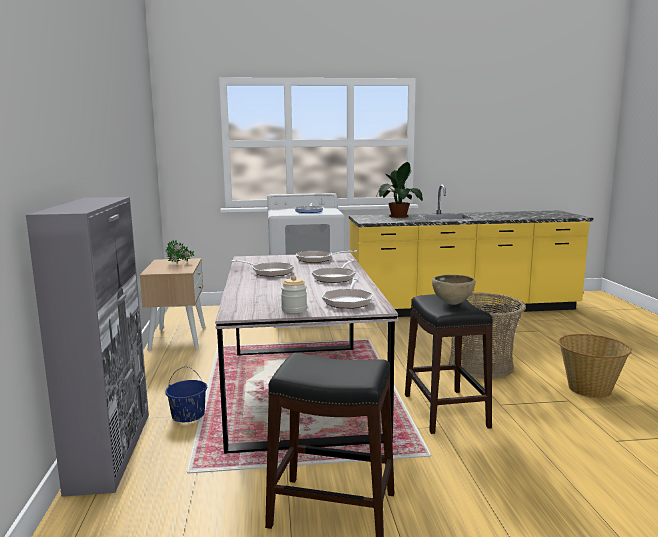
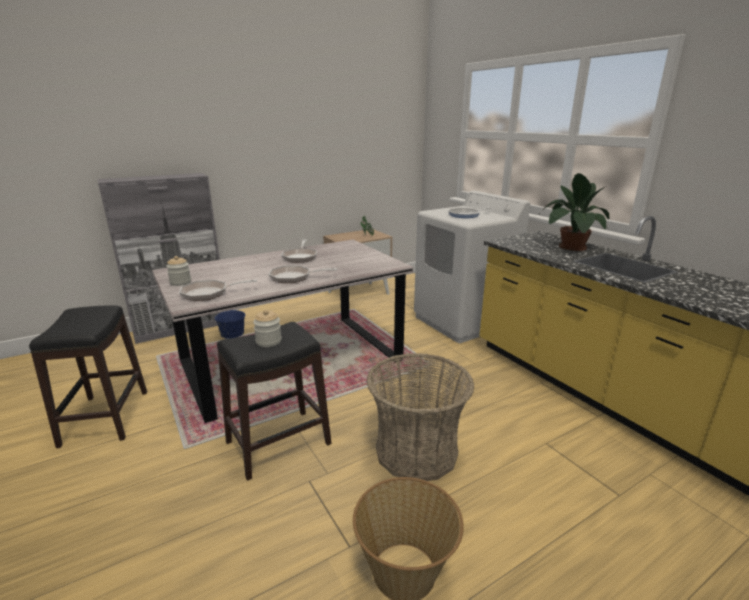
camera: 65 degrees right, 10 degrees up
(318, 259) = (365, 261): frying pan -> none
(453, 304) = (268, 341): brown bowl -> jar

